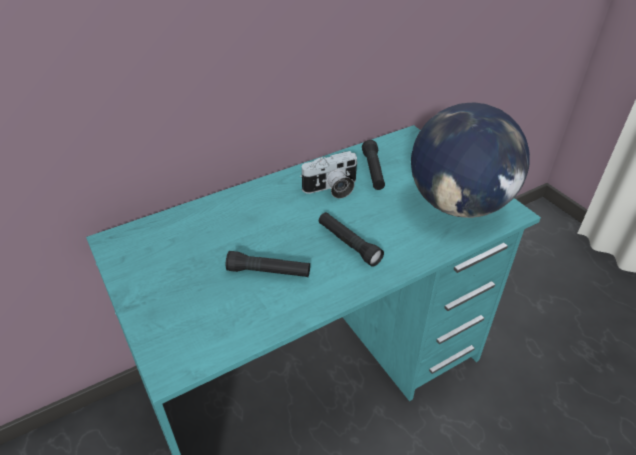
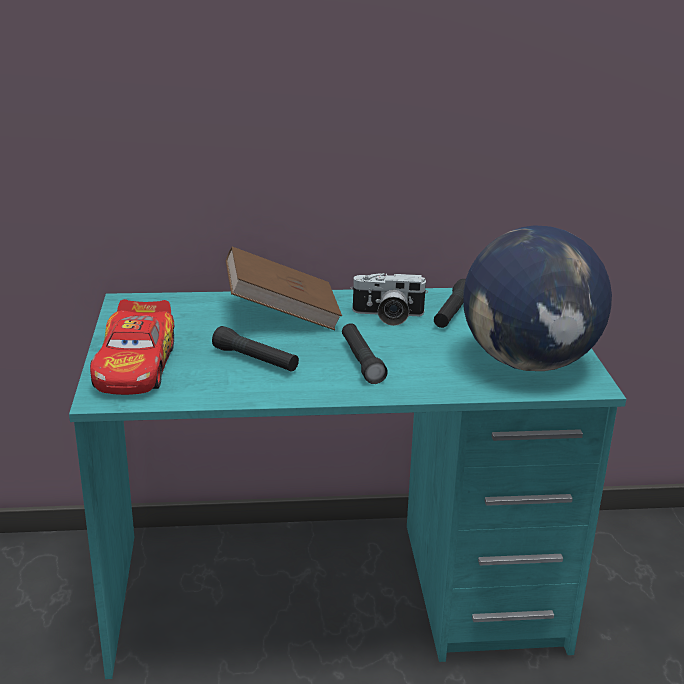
camera: 25 degrees right, 15 degrees down
(174, 316) = (136, 366): none -> toy car
(253, 213) = (282, 314): none -> brown book

